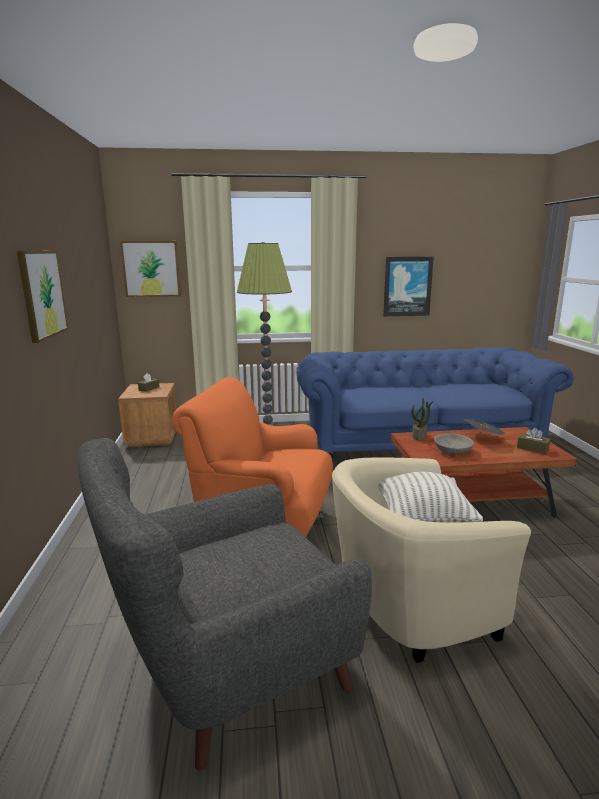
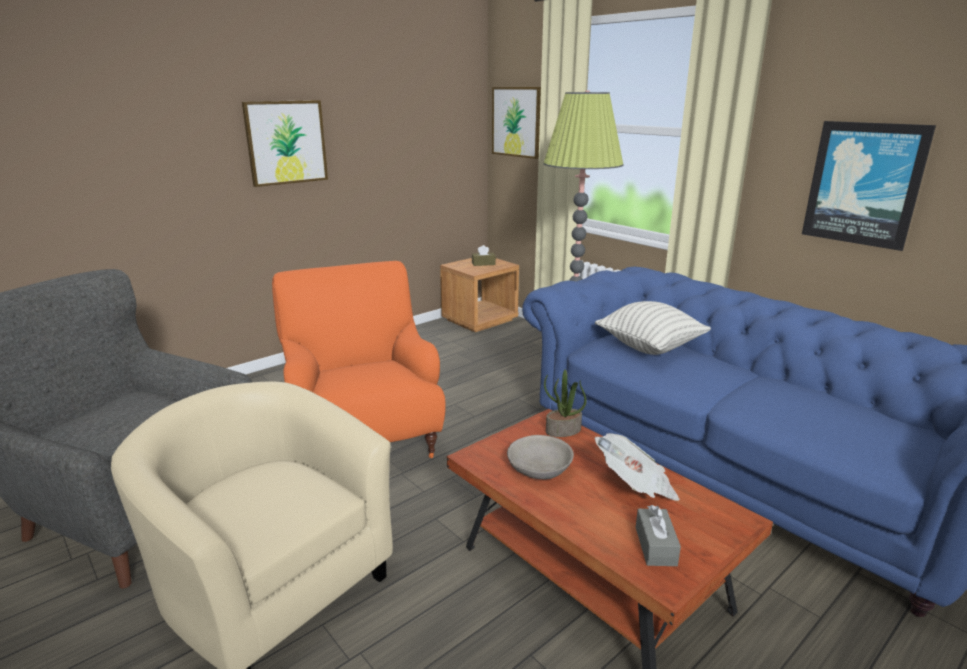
camera: 55 degrees right, 5 degrees up
(423, 520) = (288, 495): pillow -> pillow (649, 347)
(532, 448) = (655, 546): brown tissue box -> grey tissue box

